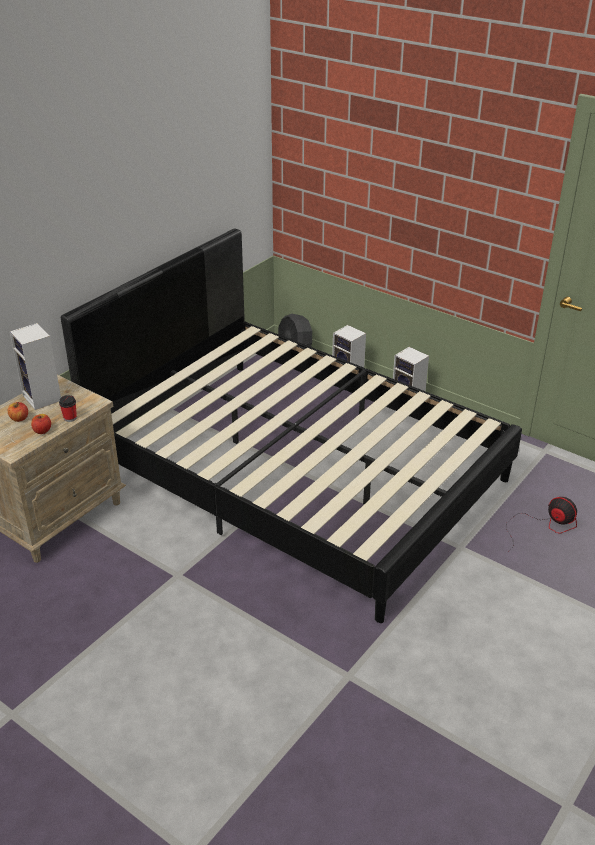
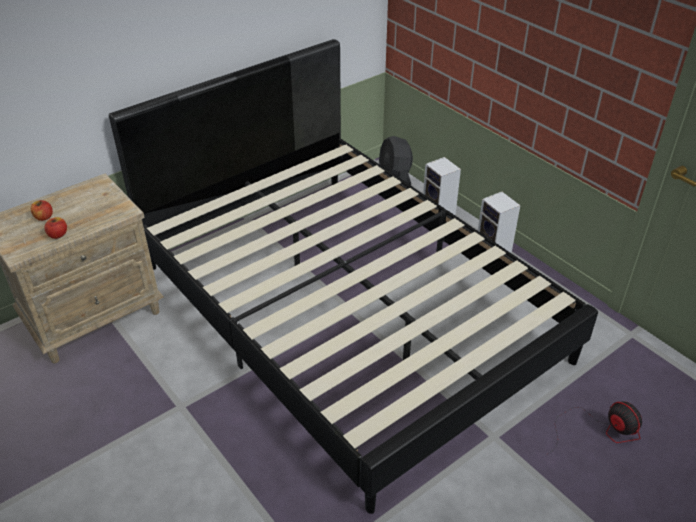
camera: 15 degrees right, 5 degrees up
(43, 398) = (78, 198): speaker -> none
(70, 418) = (92, 225): cup -> none

